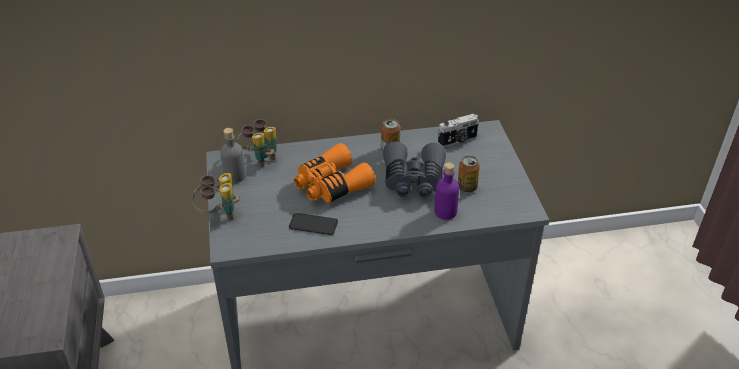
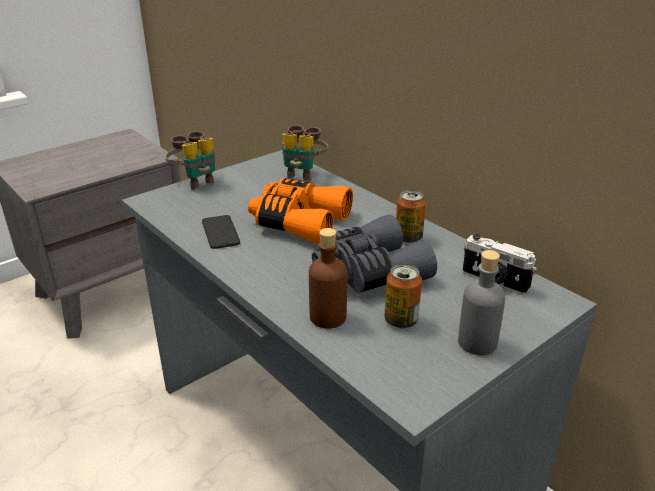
camera: 60 degrees right, 10 degrees down
(235, 176) = (260, 171): grey bottle -> grey bottle (477, 342)
(445, 212) = (328, 317): purple bottle -> brown bottle

